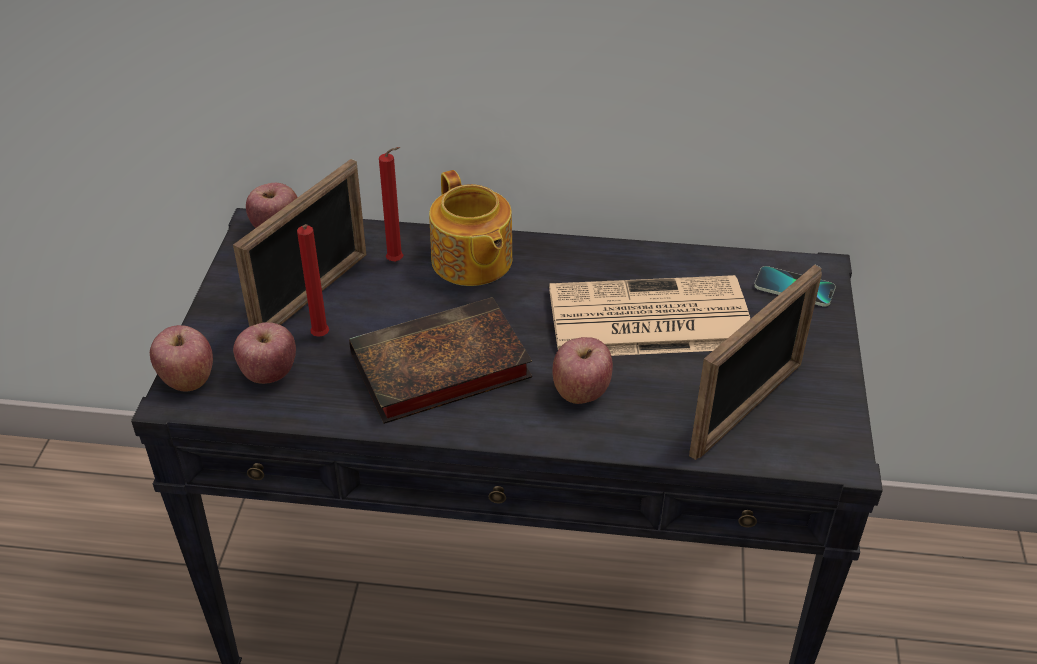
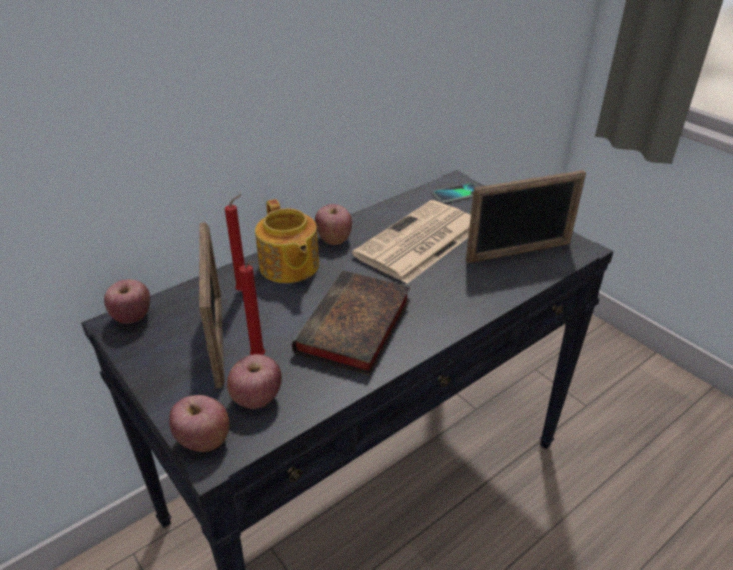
camera: 45 degrees left, 5 degrees down
(471, 262) = (289, 266): teapot -> teapot turned 45 degrees clockwise
(581, 391) = (441, 291): apple -> apple (334, 239)
(747, 408) = (519, 252): picture frame -> picture frame turned 75 degrees clockwise

